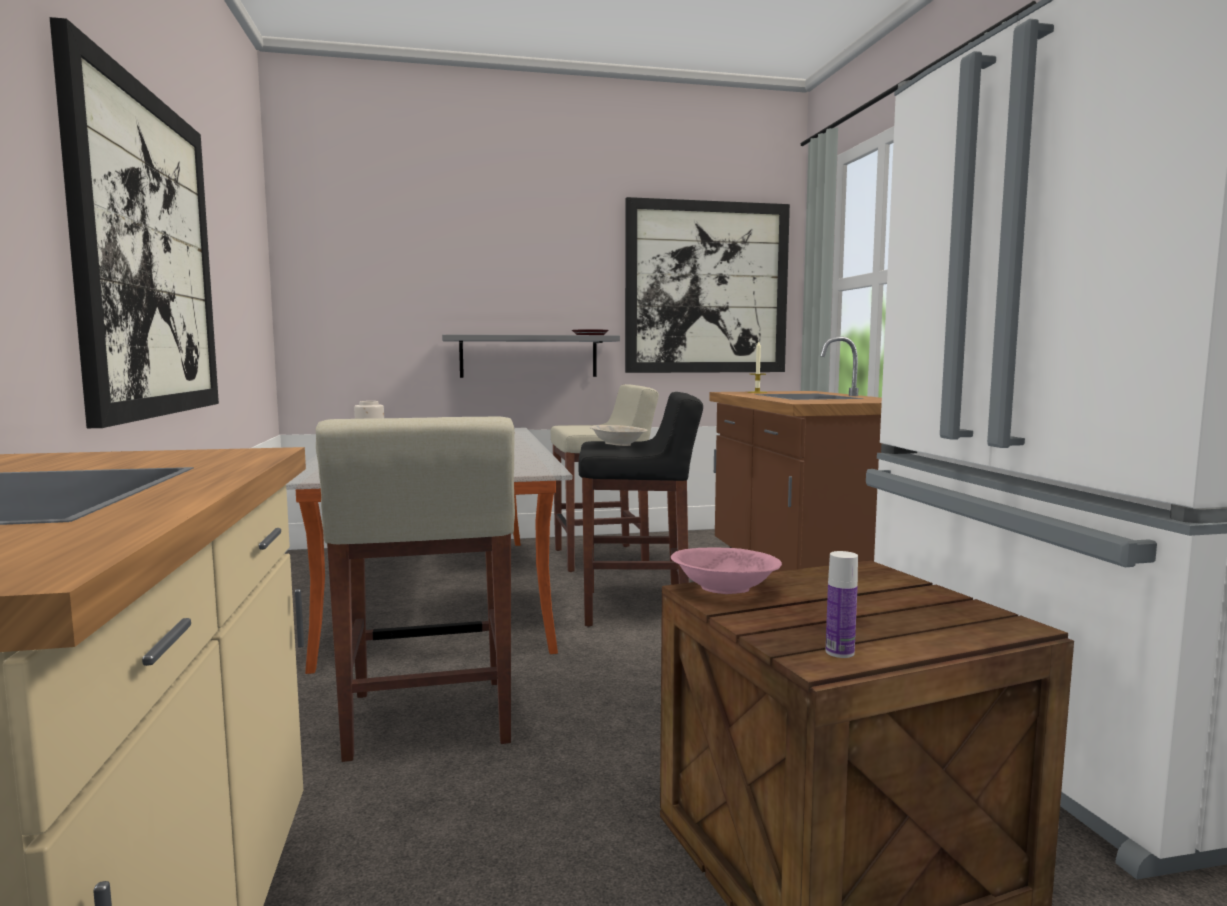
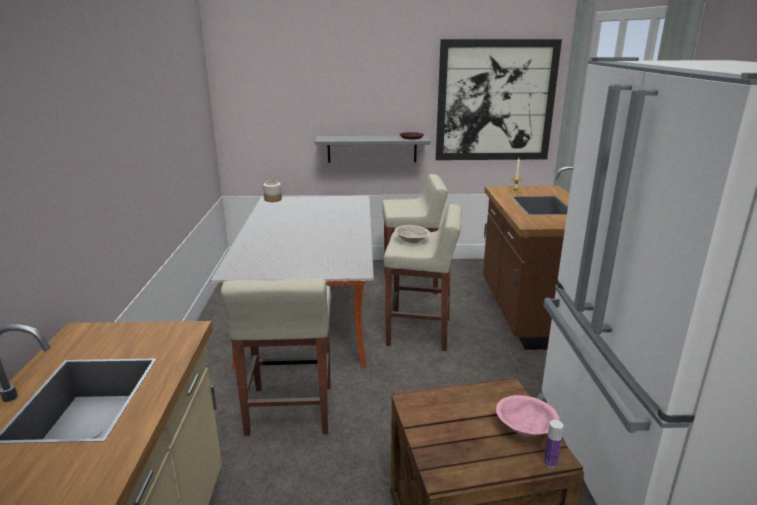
camera: 10 degrees right, 15 degrees up
(147, 255) = (134, 155): picture -> none
(637, 608) = (420, 332): black stool -> beige stool
(724, 590) = (421, 403): pink bowl -> pink bowl (525, 428)
(839, 652) = (454, 470): bottle -> bottle (550, 462)

